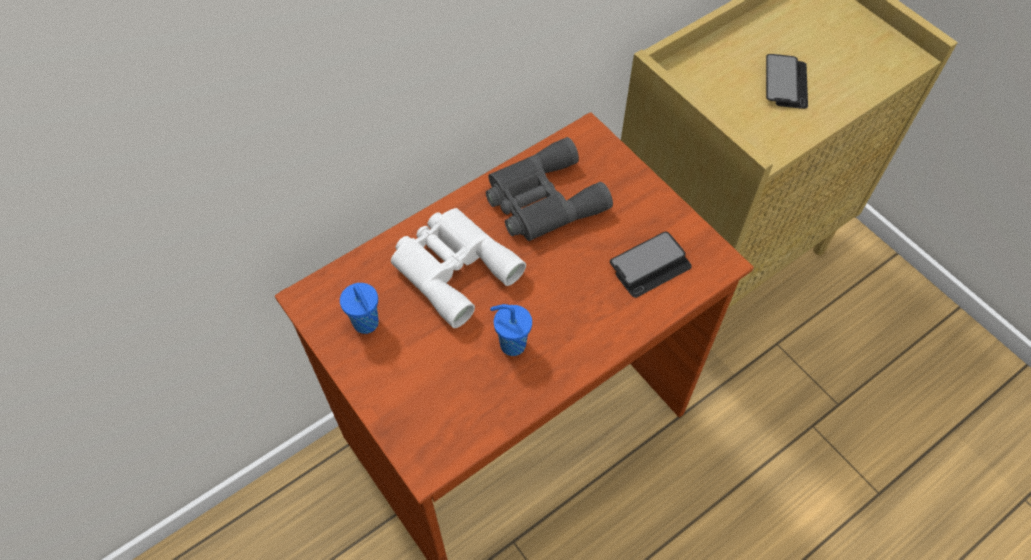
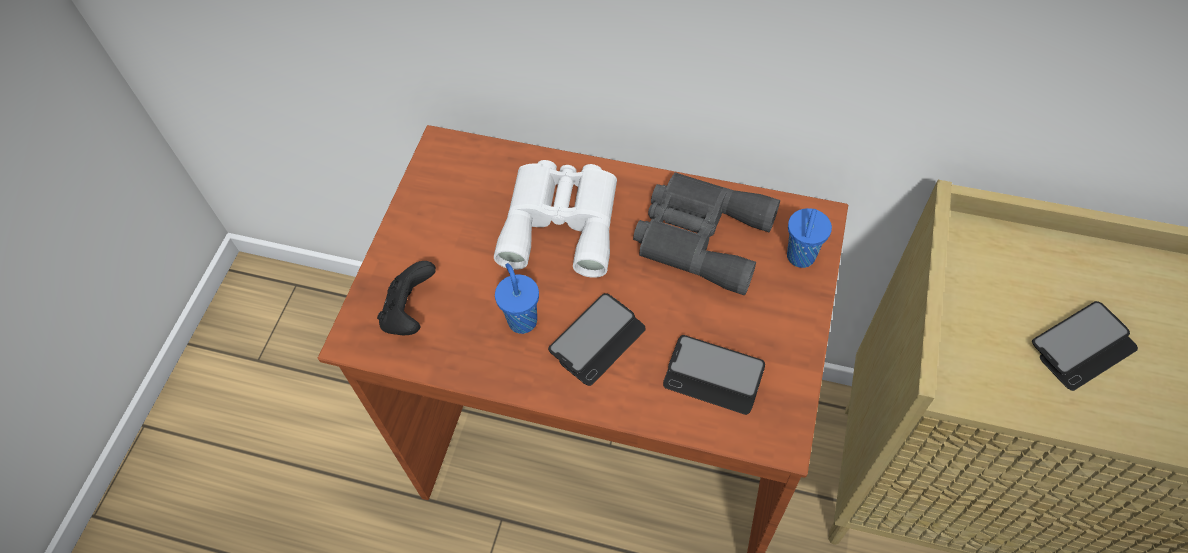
camera: 55 degrees right, 0 degrees up
(367, 324) = (451, 202): blue cup -> blue cup (800, 258)
(439, 412) = (410, 313): none -> black game controller
(568, 310) = (597, 340): none -> phone

